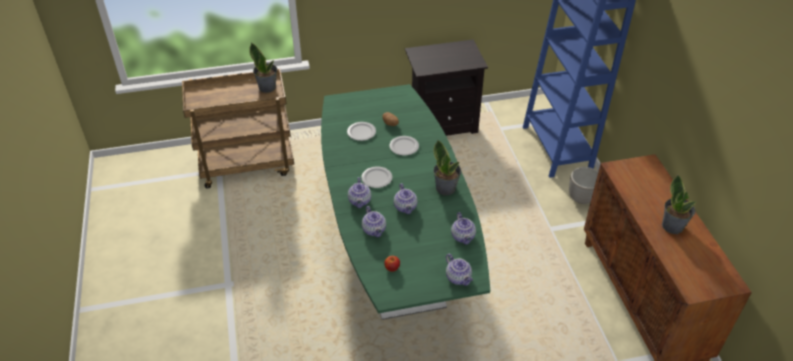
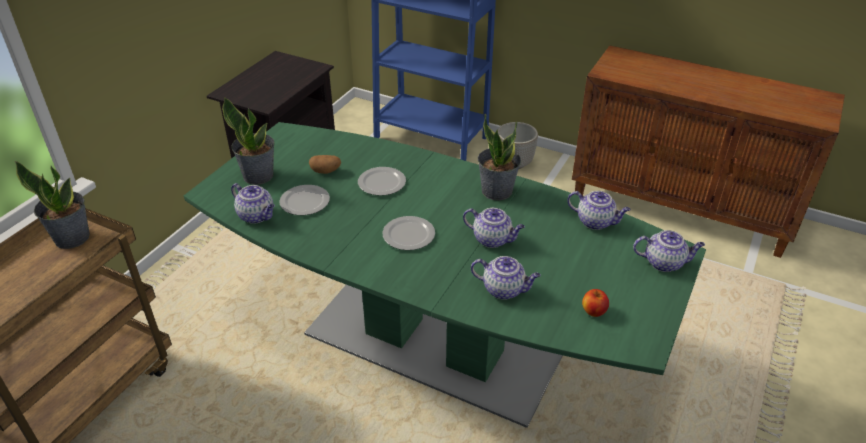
camera: 50 degrees left, 5 degrees down
(360, 201) = (433, 273): teapot -> teapot (257, 216)
(673, 226) = (720, 86): potted plant -> potted plant (258, 175)

